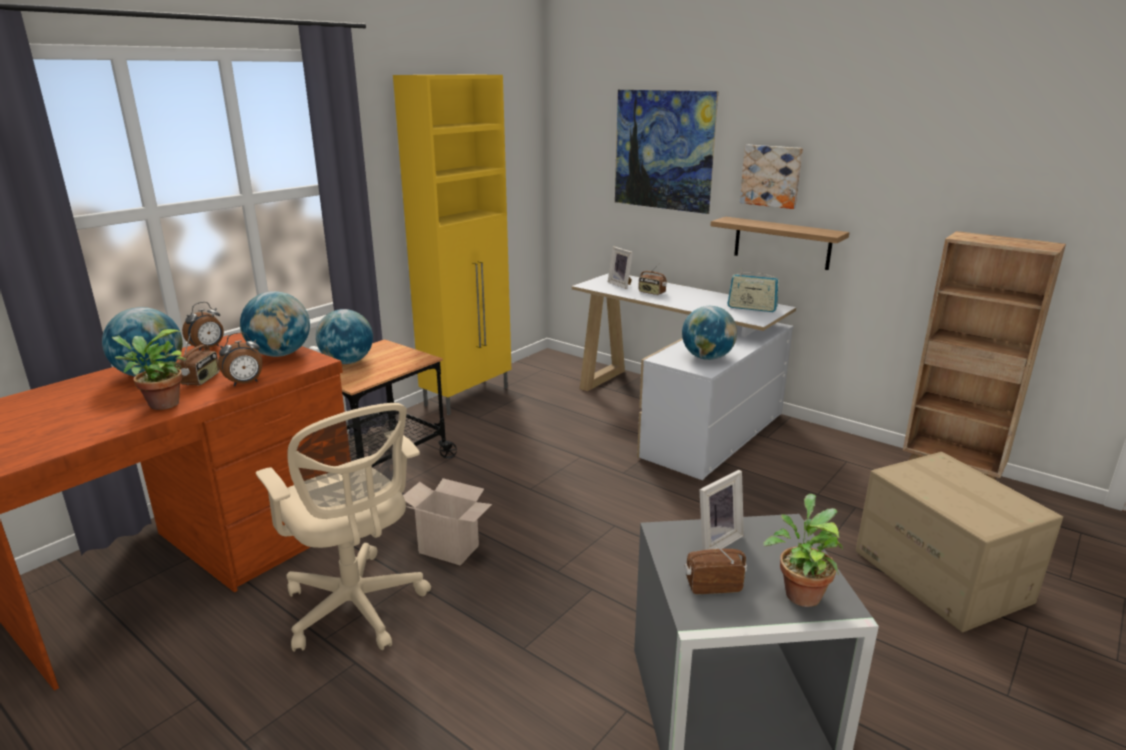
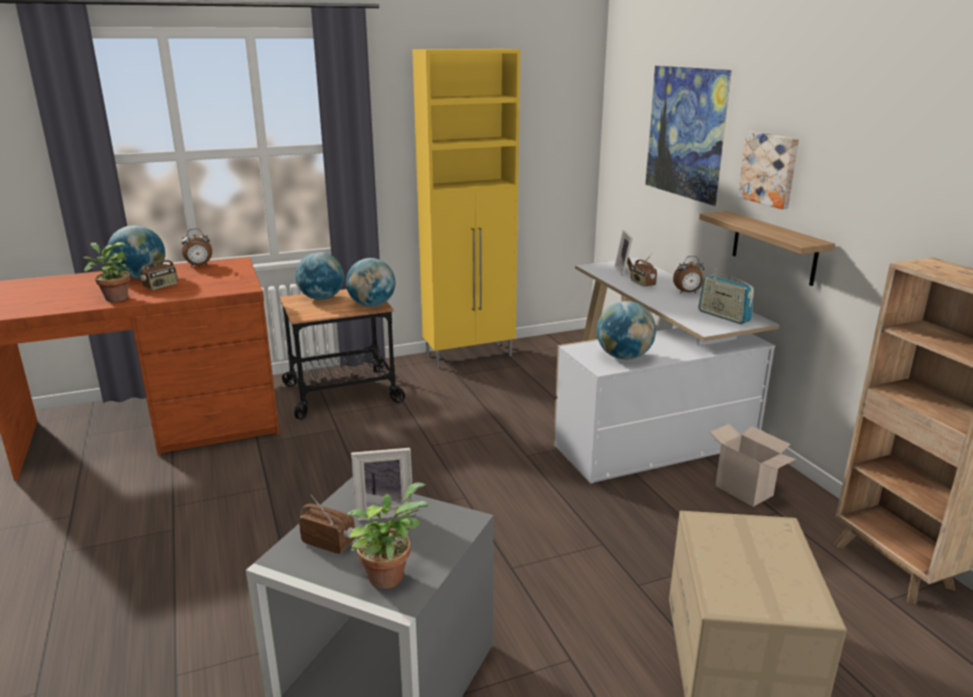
camera: 30 degrees right, 0 degrees up
(245, 383) = (180, 294): alarm clock -> alarm clock (687, 293)
(280, 354) = (232, 279): globe -> globe (372, 305)
(357, 609) = (213, 493): beige office chair -> none
(451, 549) = (319, 473): cardboard box -> cardboard box (746, 491)

